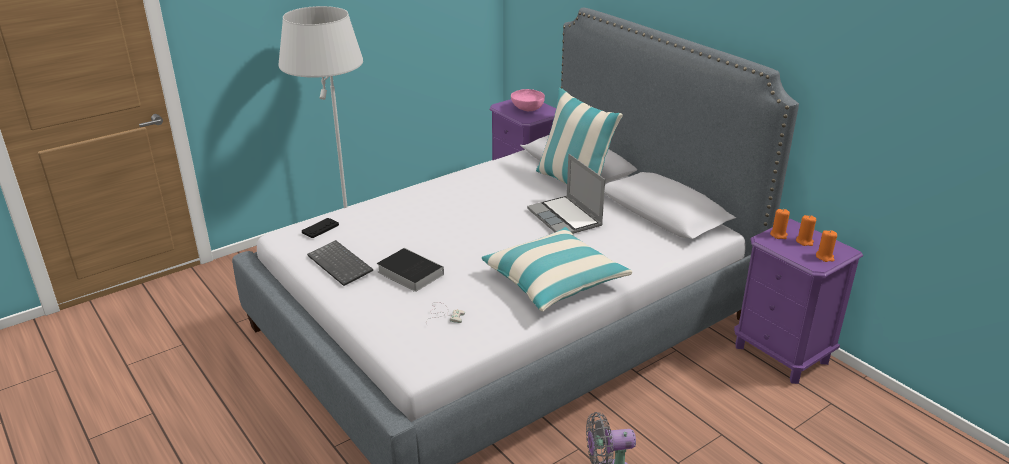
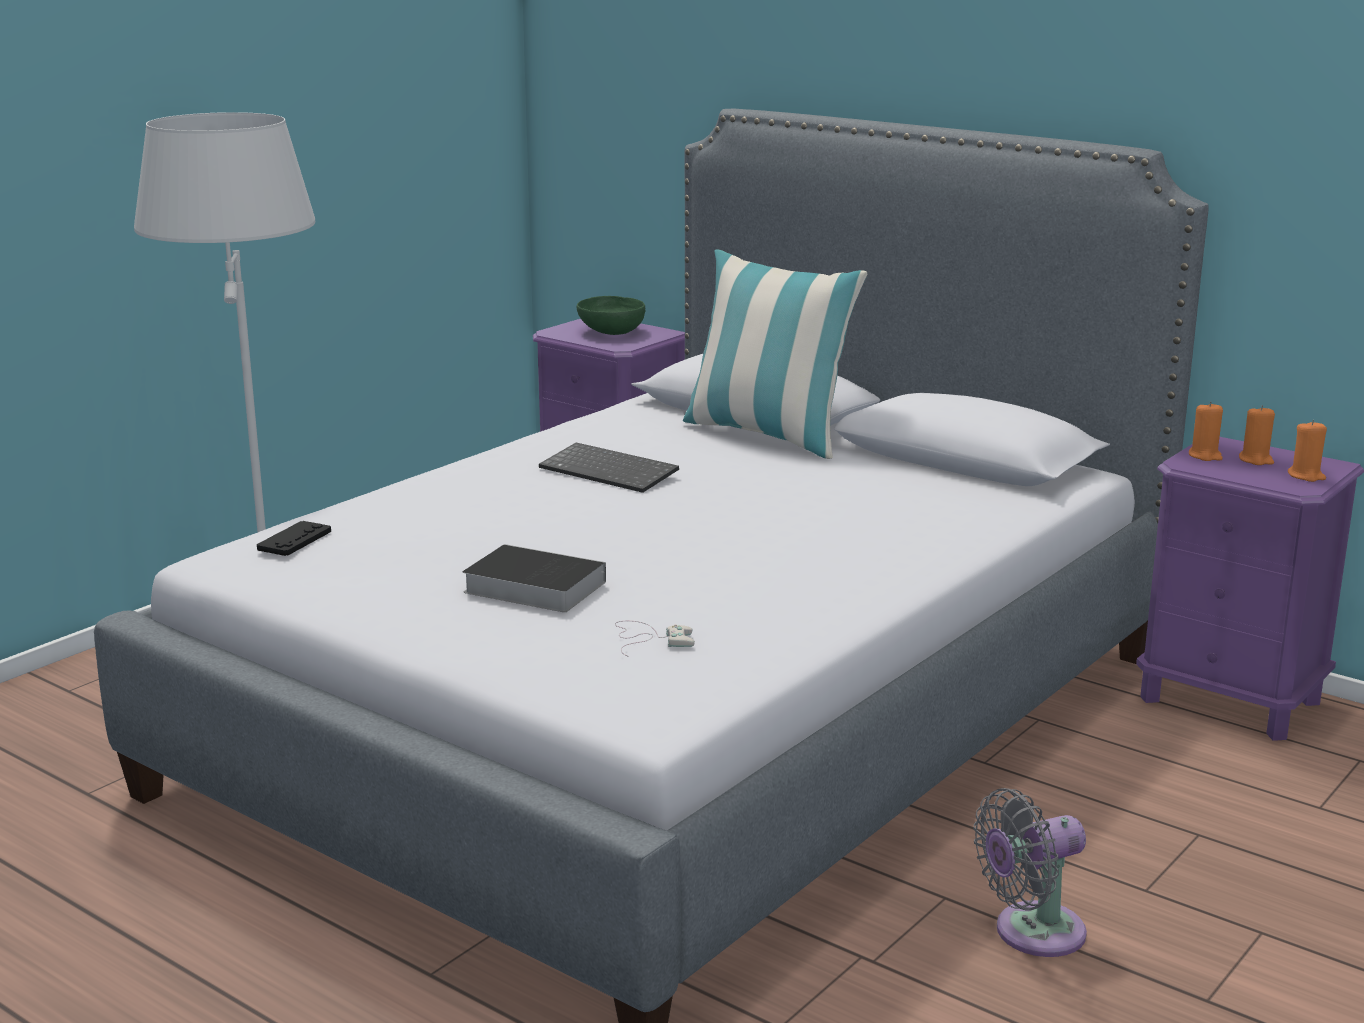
camera: 15 degrees left, 10 degrees down
(341, 264) = (379, 588): keyboard -> keyboard (611, 471)
(527, 108) = (611, 332): pink bowl -> green bowl
(554, 281) = (833, 568): pillow -> none
(566, 218) = (789, 481): laptop -> none

